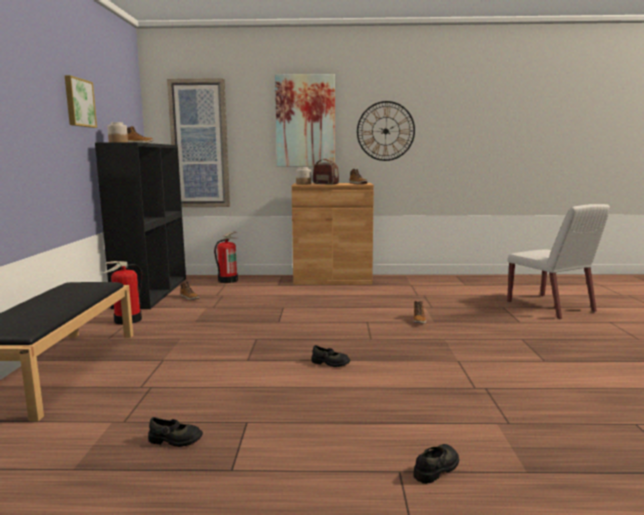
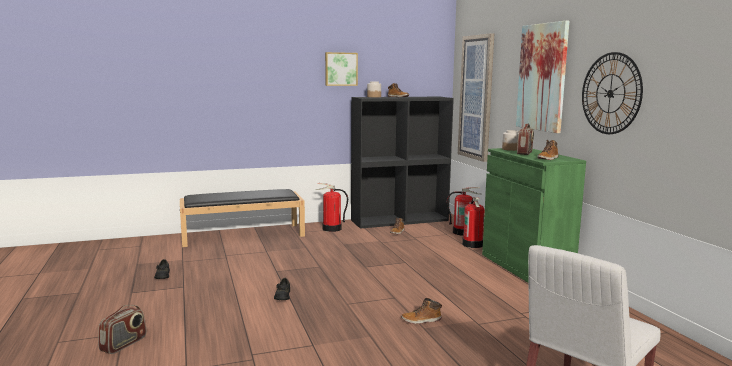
camera: 70 degrees right, 0 degrees up
(265, 283) = (473, 244): none -> fire extinguisher
(332, 280) = (525, 267): brown cabinet -> green cabinet
(437, 468) = (124, 344): black shoe -> radio

